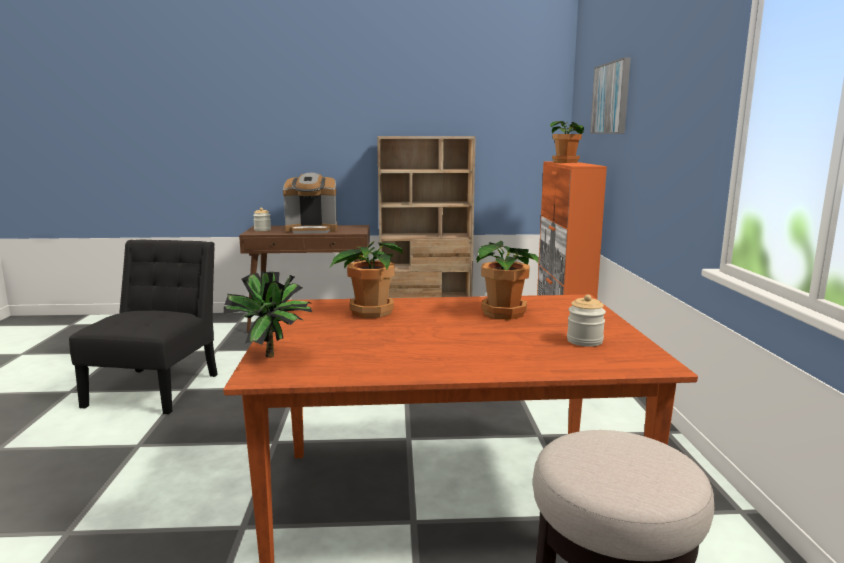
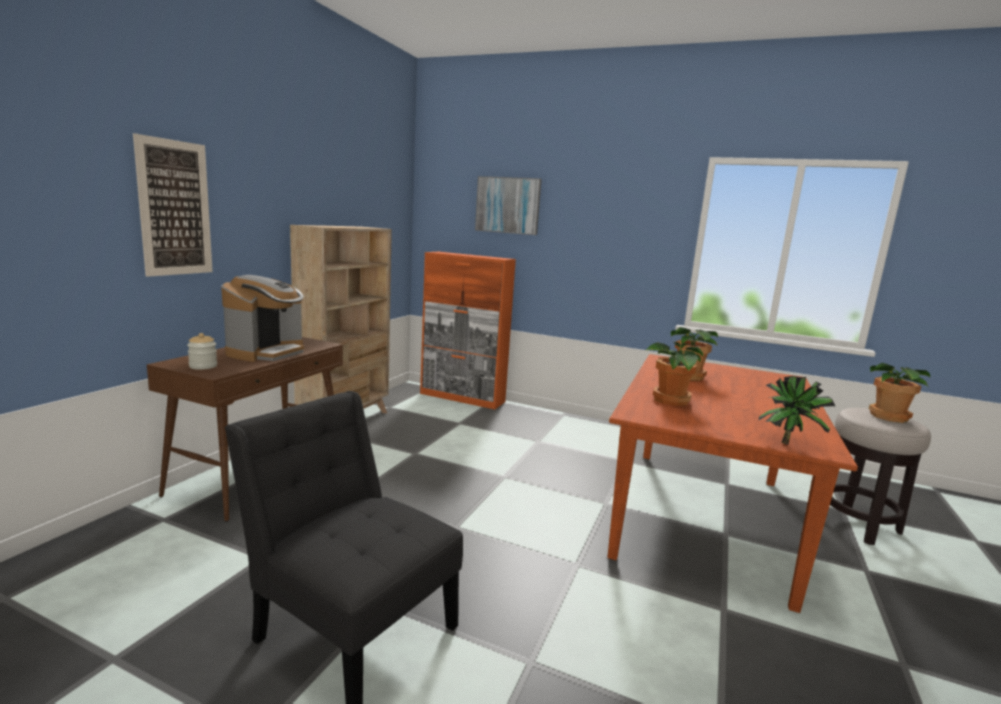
camera: 65 degrees left, 0 degrees up
(282, 127) = (175, 208): none -> picture
(566, 162) = (453, 253): potted plant -> potted plant (888, 416)
(584, 341) = (752, 377): jar -> none

